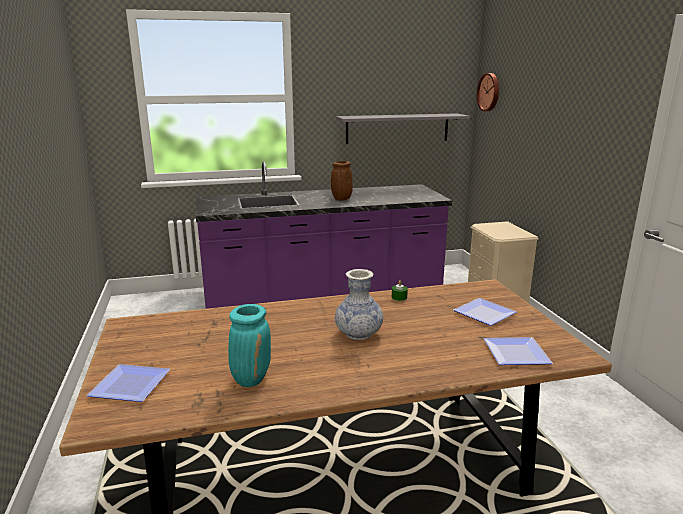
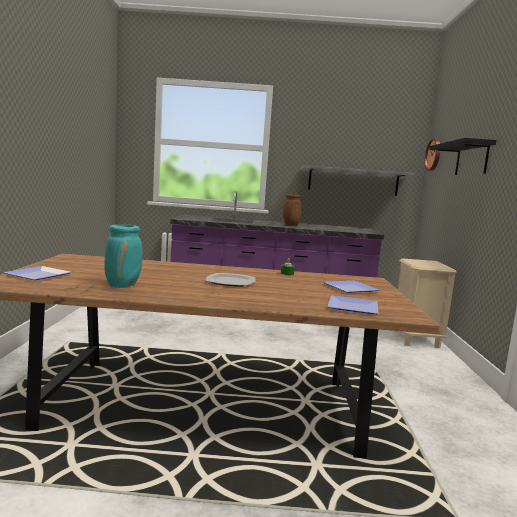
camera: 15 degrees right, 10 degrees down
(358, 334) = (231, 282): vase -> plate
(548, 111) = (471, 159): none -> black shelf

